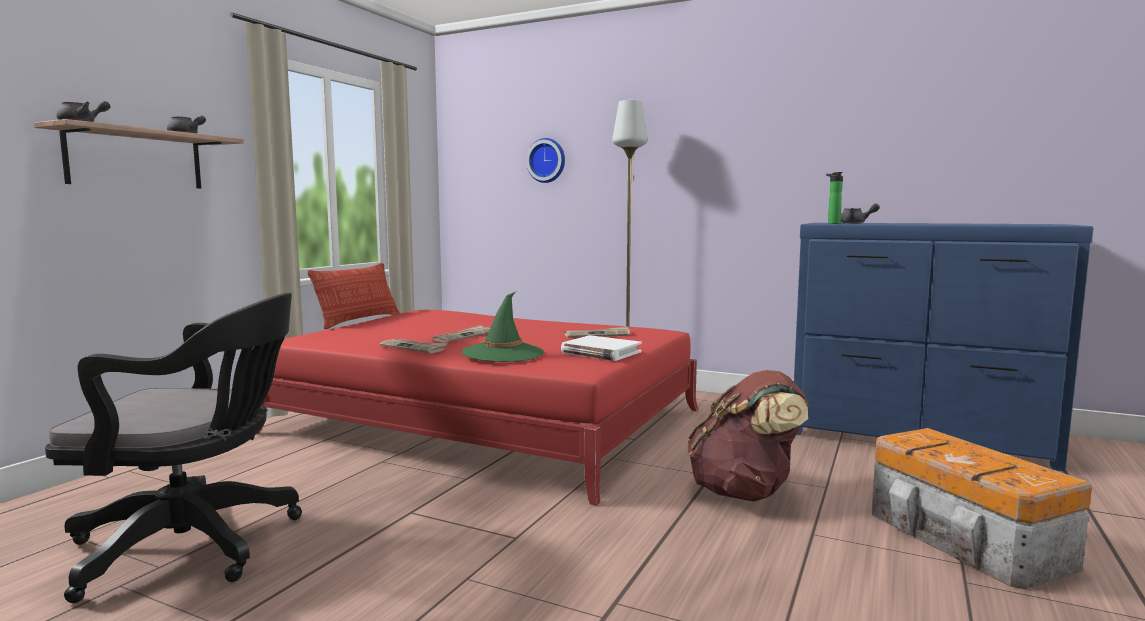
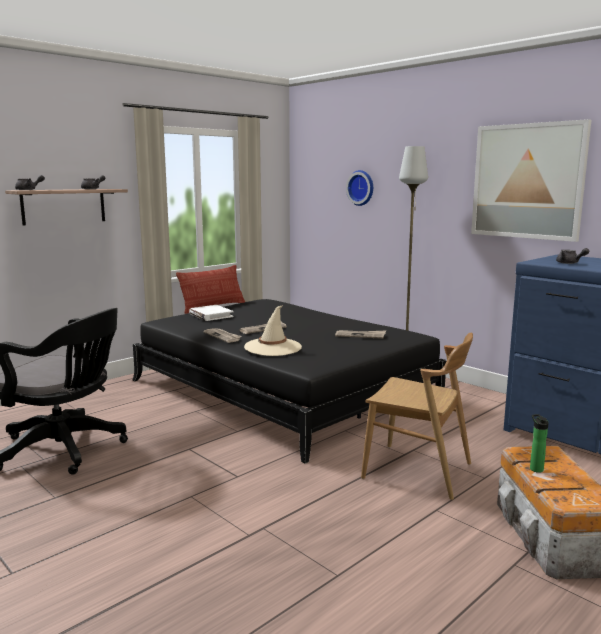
camera: 20 degrees right, 5 degrees up
(487, 421) = (282, 389): red bed -> black bed
(503, 353) = (273, 347): green hat -> beige hat
(600, 352) = (342, 353): white book -> white book (211, 315)
(745, 492) = (417, 471): brown backpack -> brown chair
(770, 141) = (527, 181): none -> picture
(832, 223) = (543, 264): bottle -> bottle (535, 468)

